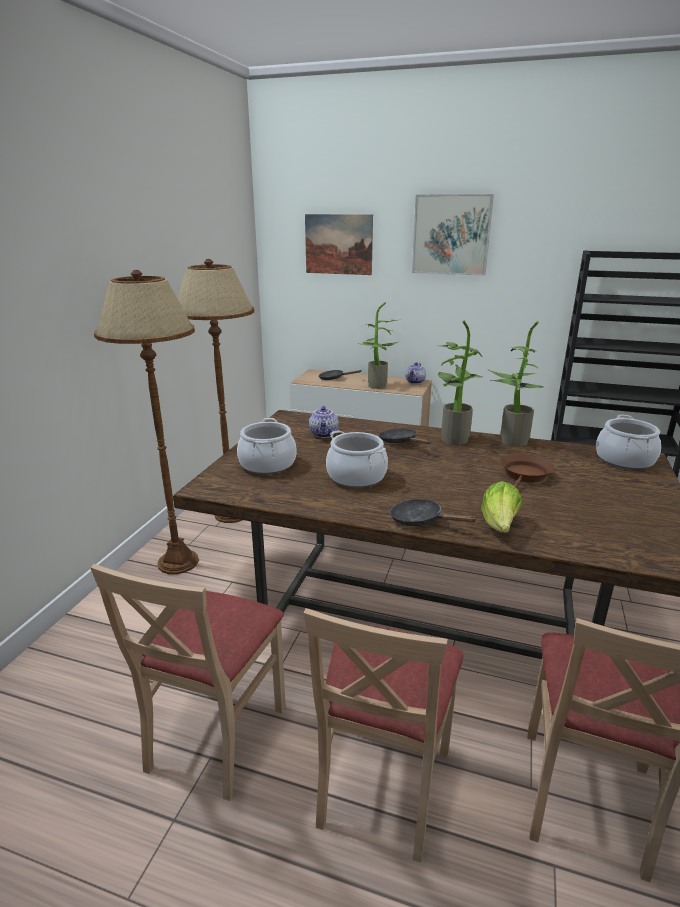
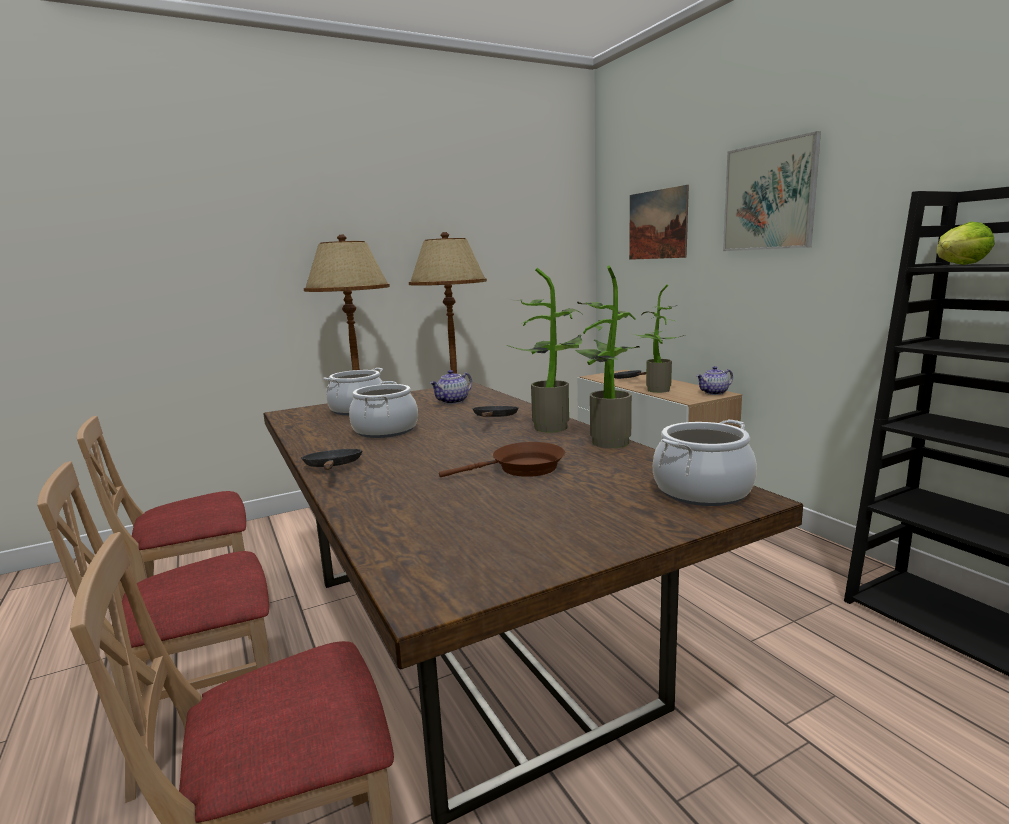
camera: 45 degrees right, 10 degrees down
(499, 525) = (373, 491): lettuce -> lettuce (959, 265)

